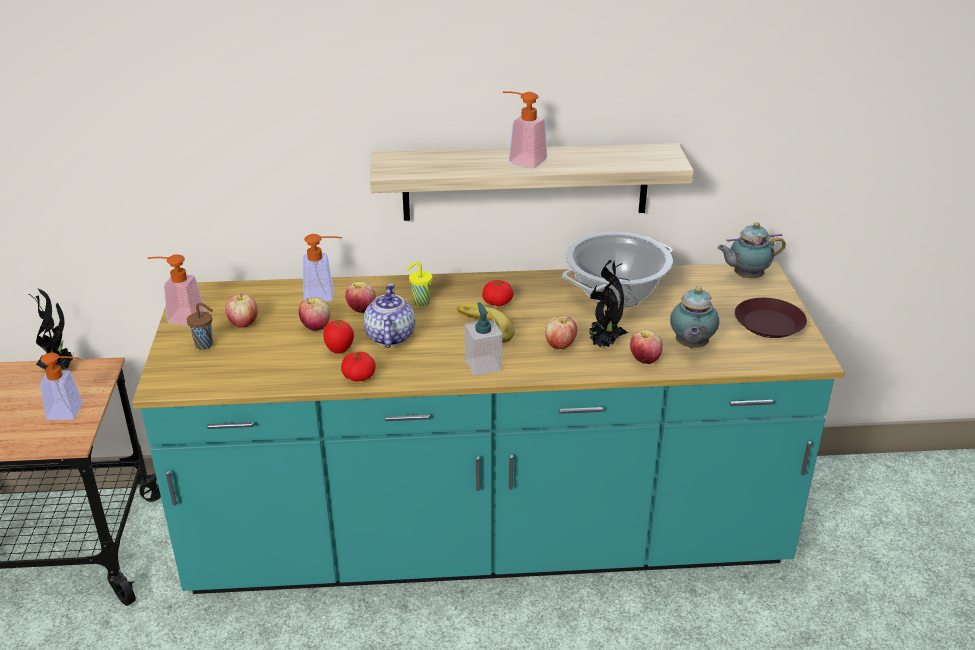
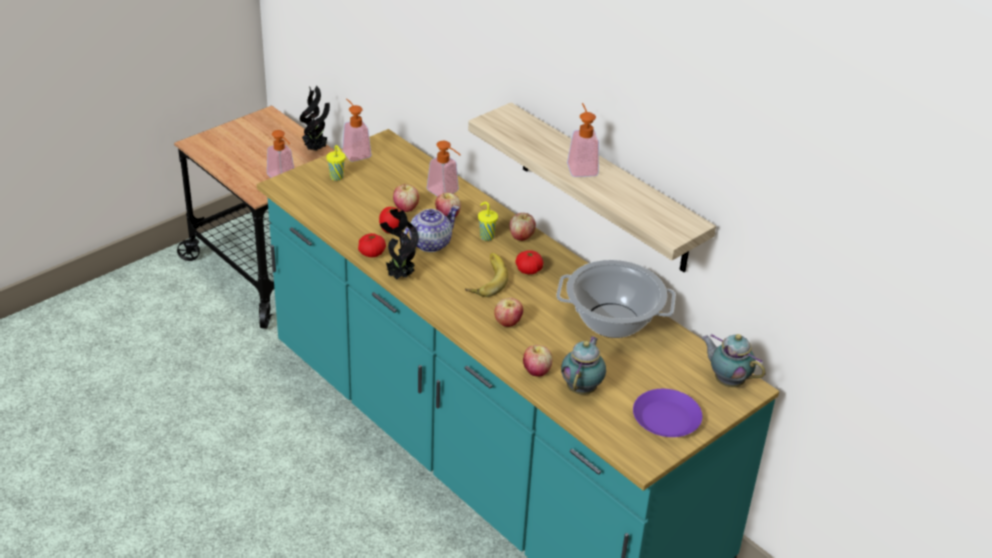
camera: 50 degrees right, 5 degrees up
(205, 345) = (337, 177): brown cup -> yellow cup
(243, 323) = (376, 178): apple -> apple (521, 237)
(483, 365) = (443, 299): soap dispenser -> none
(604, 344) = (533, 343): potted plant -> potted plant (399, 277)
(690, 346) = (582, 388): teapot -> teapot turned 135 degrees clockwise
(769, 324) = (665, 419): brown plate -> purple plate

